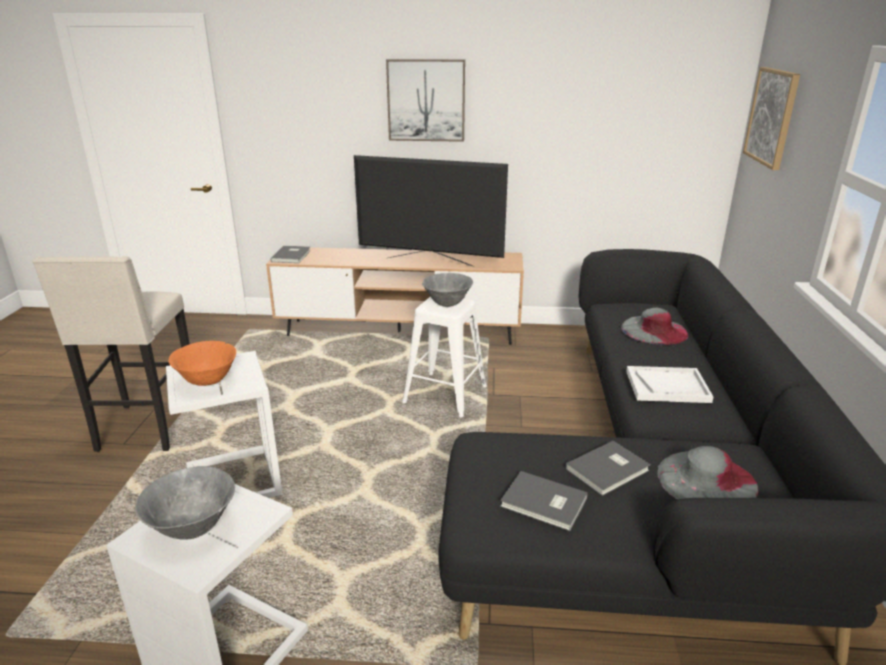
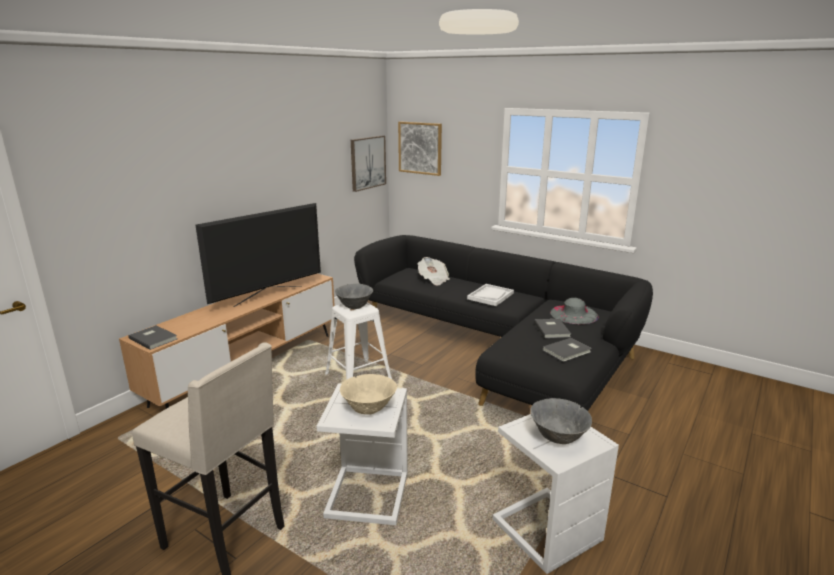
camera: 60 degrees left, 5 degrees down
(207, 382) = (368, 410): orange bowl -> beige bowl
(426, 100) = (226, 168): picture -> picture (367, 162)
(654, 330) = (433, 279): grey hat -> newspaper

